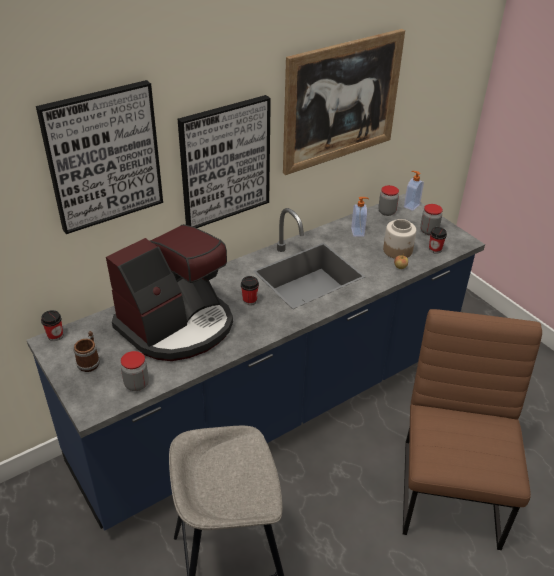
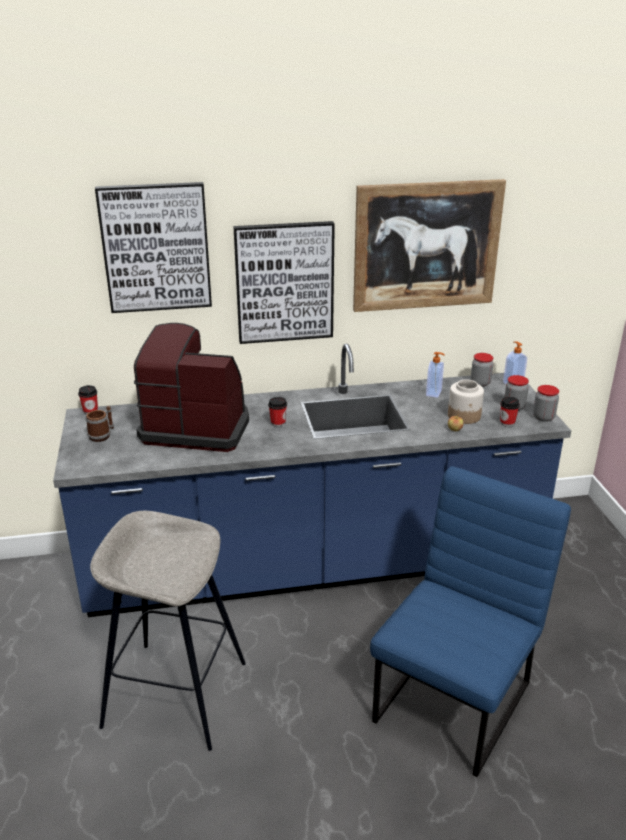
camera: 25 degrees right, 10 degrees down
(136, 384) = (126, 459): jar -> jar (543, 417)
(177, 326) = (196, 427): coffee machine -> coffee machine turned 150 degrees counterclockwise
(451, 489) = (456, 698): brown chair -> blue chair

